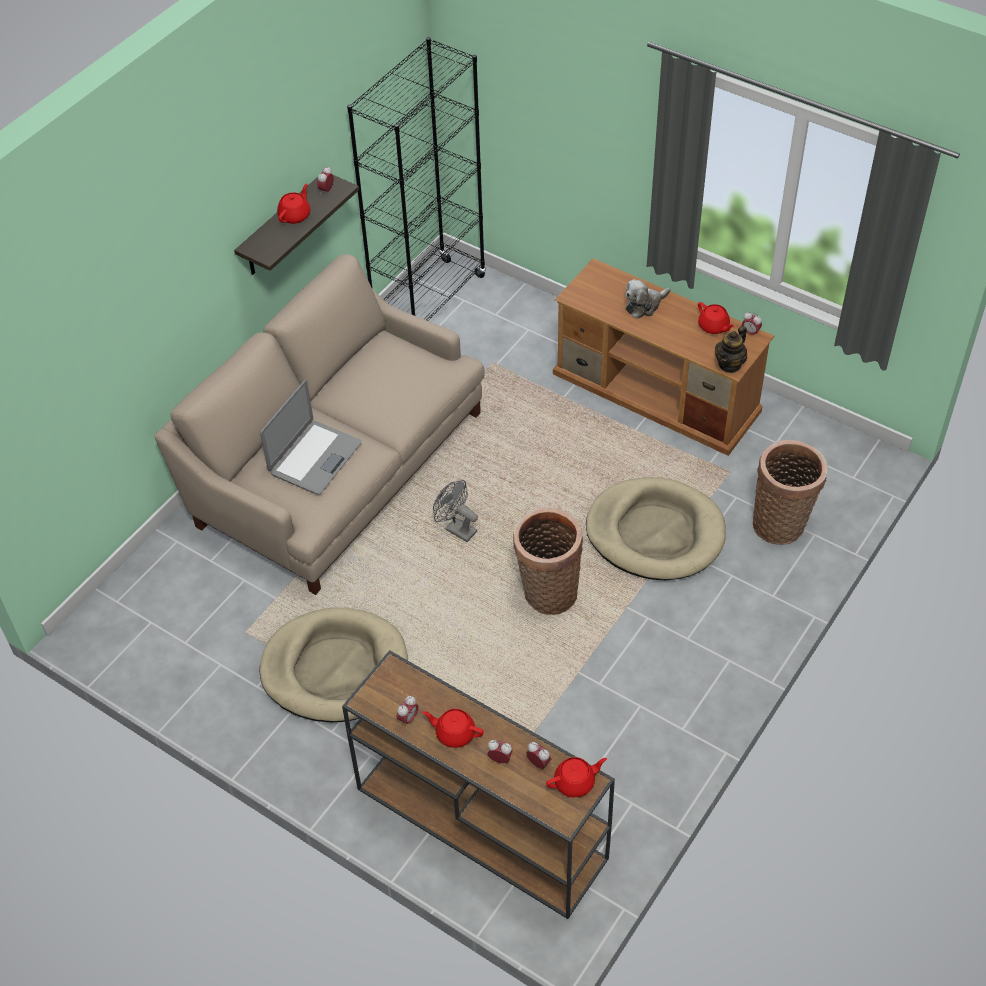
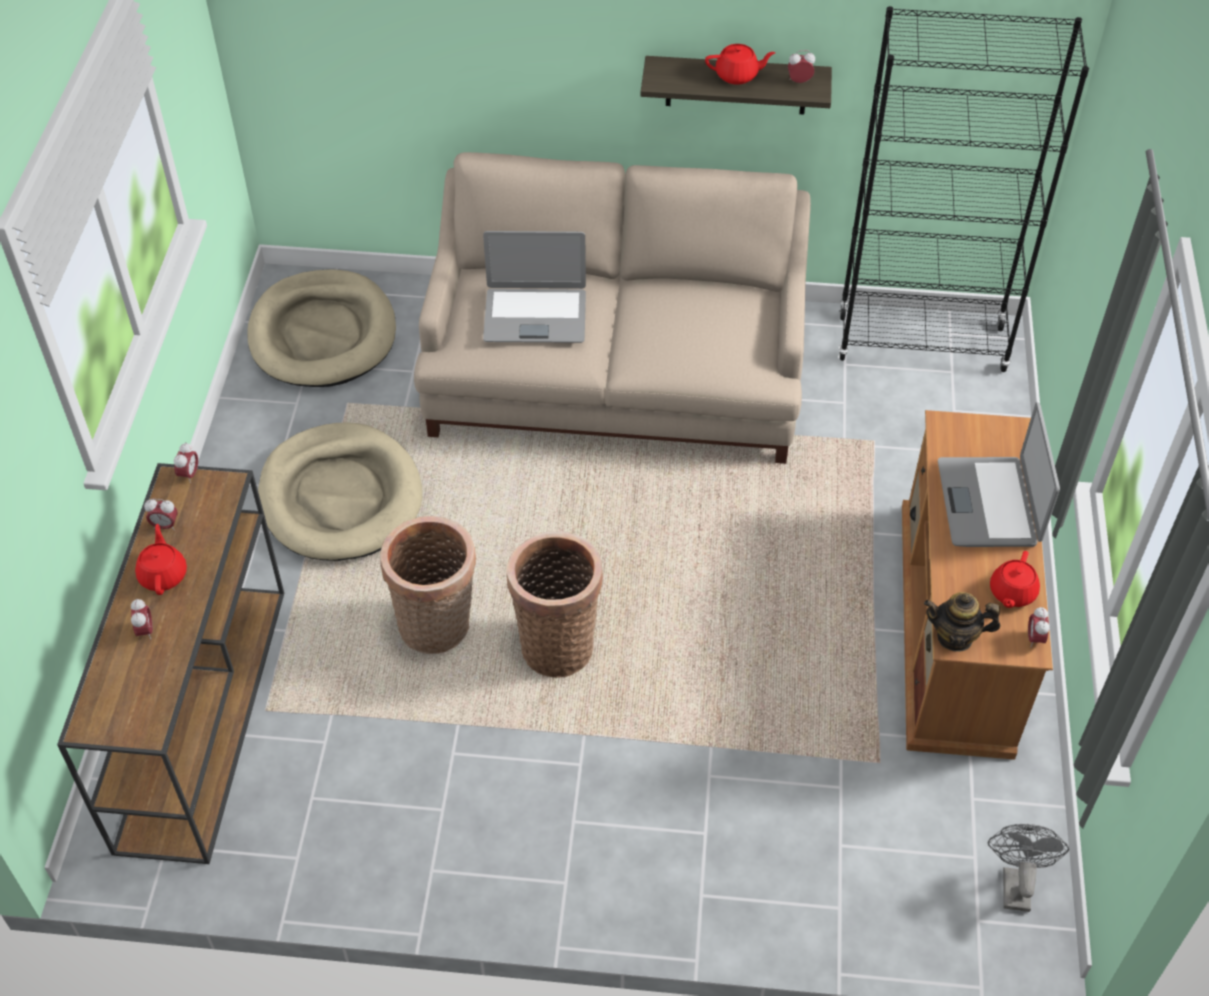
camera: 60 degrees right, 0 degrees up
(456, 529) = (596, 517): grey fan -> grey fan (1015, 882)
(539, 763) = (155, 670): alarm clock -> alarm clock (189, 474)
(575, 782) = (142, 716): red teapot -> none
(644, 305) = (989, 503): plush toy -> laptop
(655, 533) = (720, 718): beige dog bed -> beige dog bed (323, 334)
(781, 523) = (831, 859): basket -> basket (437, 628)

